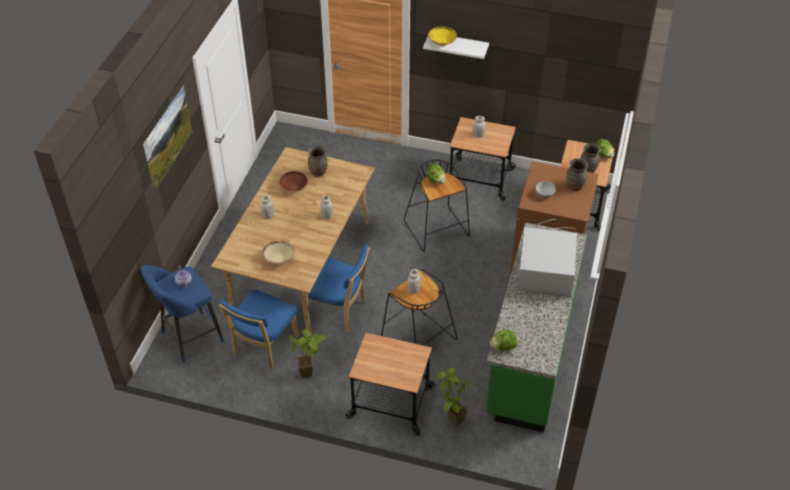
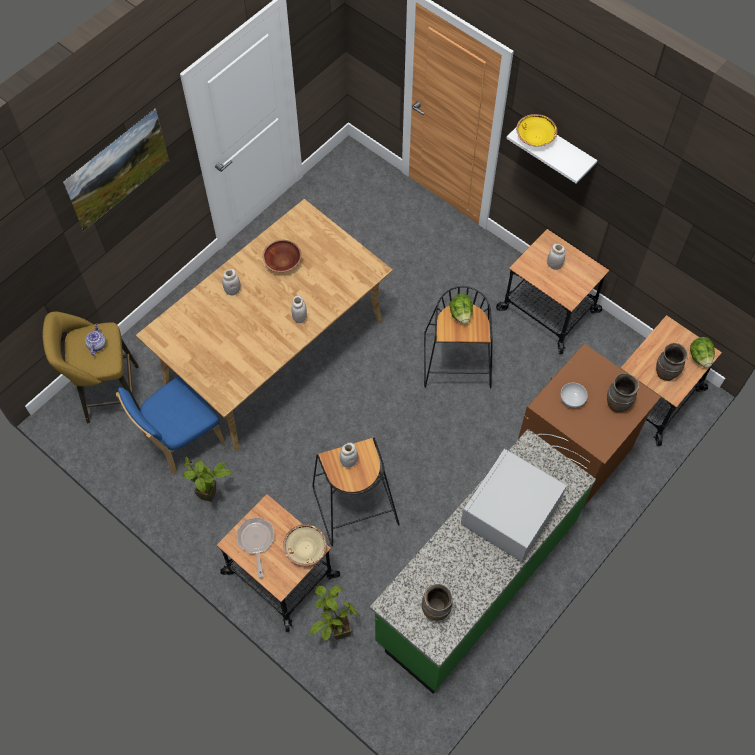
camera: 25 degrees right, 15 degrees up
(189, 338) = (108, 394): blue stool -> yellow stool
(279, 258) = (214, 356): beige bowl -> beige bowl (305, 549)
(318, 173) = (322, 252): brown vase -> brown vase (436, 610)
(338, 311) = (285, 428): blue chair -> none
(376, 363) = (256, 541): none -> frying pan
(503, 347) = (399, 596): lettuce -> none

